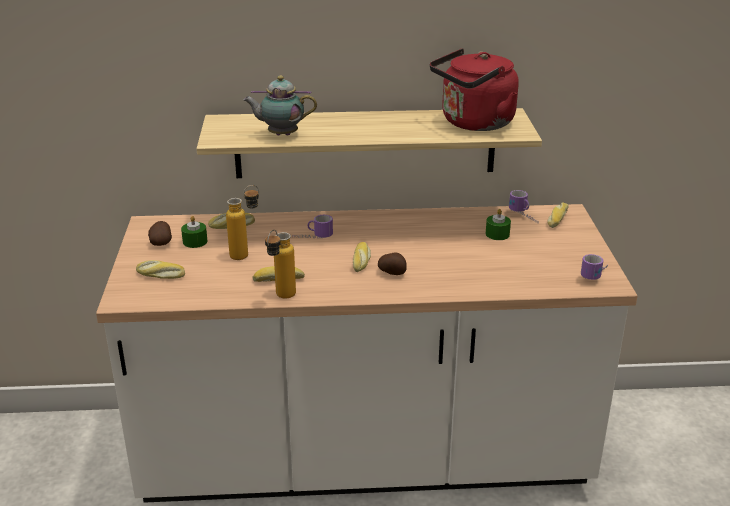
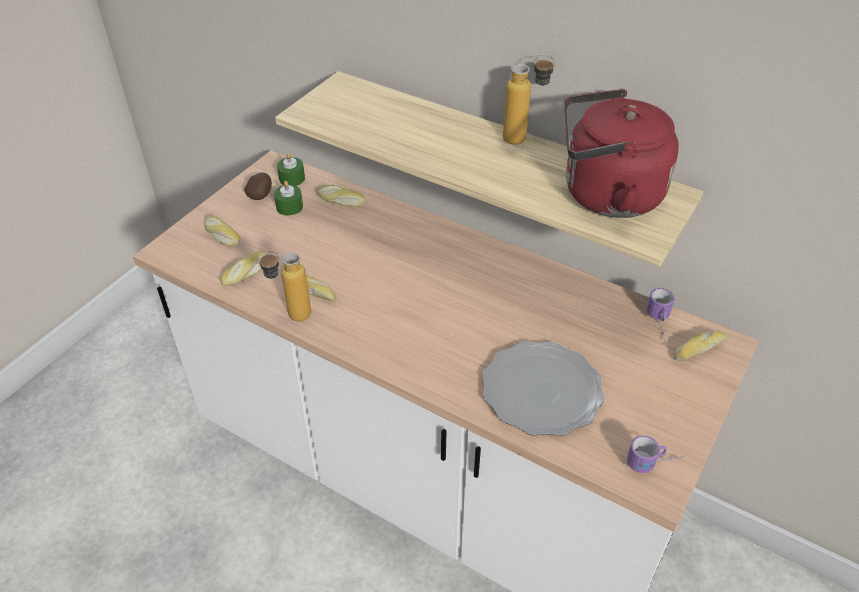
camera: 35 degrees right, 15 degrees up
(246, 254) = (316, 245): bottle -> bottle (524, 140)
(280, 135) = (372, 129): teapot -> none
(312, 238) = (397, 251): mug -> none
(362, 261) = (413, 306): bread -> bread (247, 273)
(392, 273) = (427, 338): potato -> none
(495, 270) = (541, 390): none -> plate
(497, 234) = (598, 338): green candle -> green candle (292, 178)

